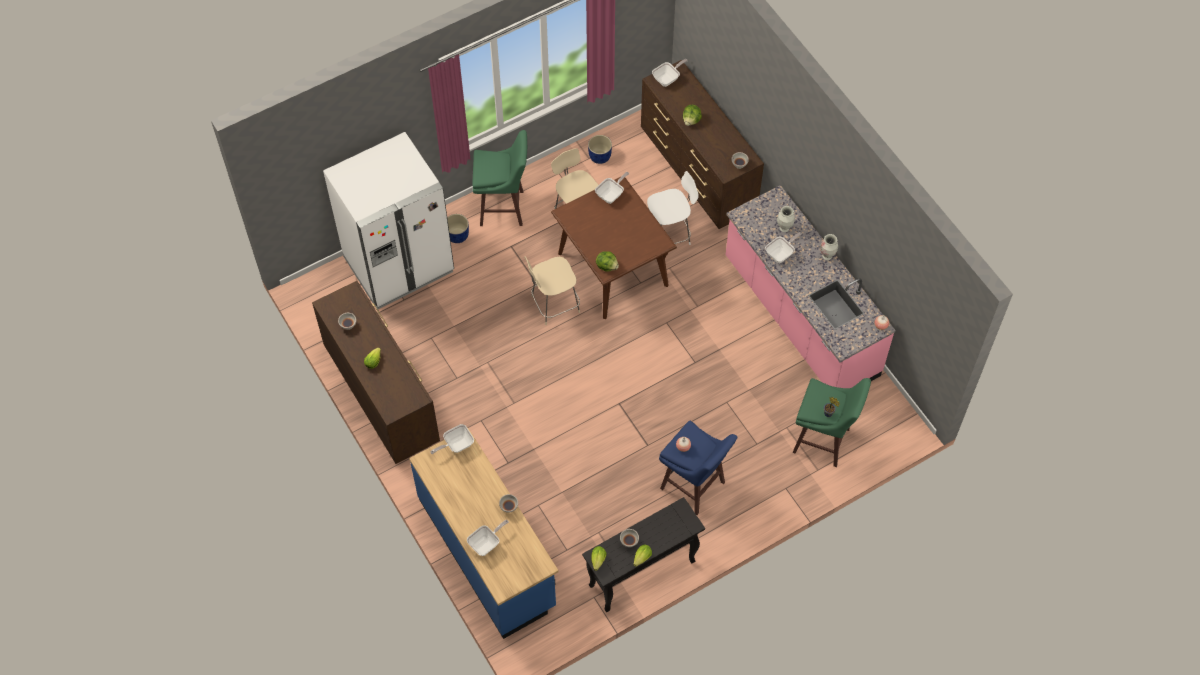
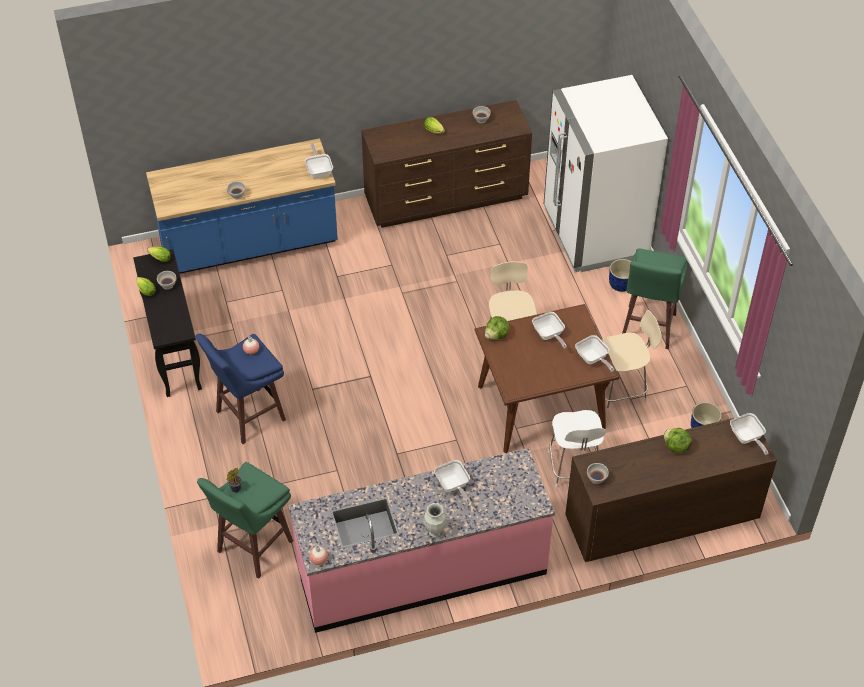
camera: 105 degrees right, 10 degrees down
(486, 543) = (208, 174): frying pan -> frying pan (549, 335)
(784, 228) = (488, 499): vase -> none

